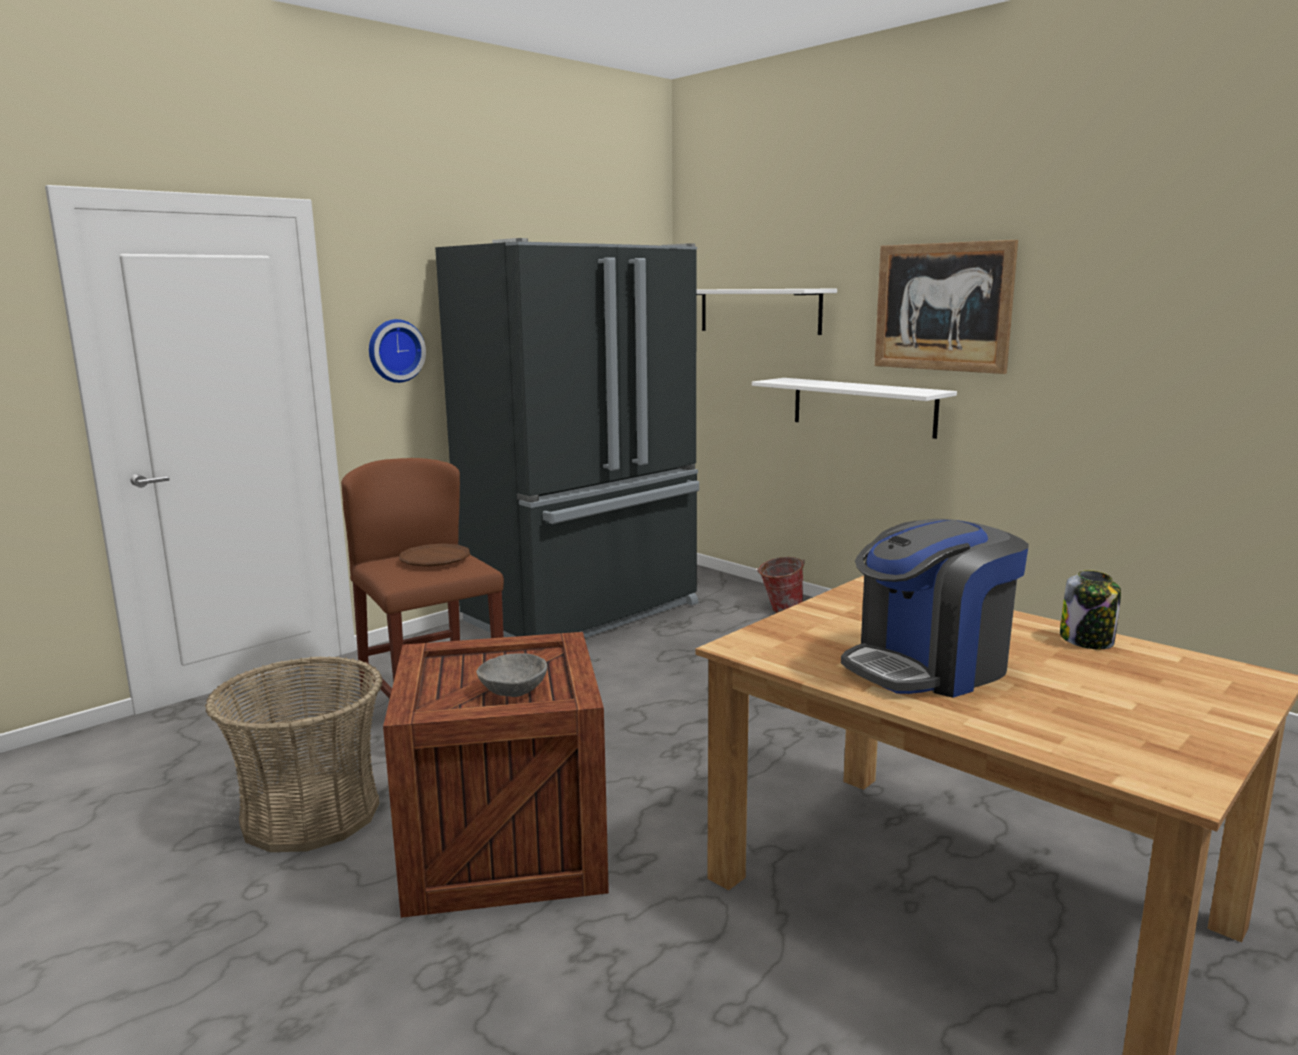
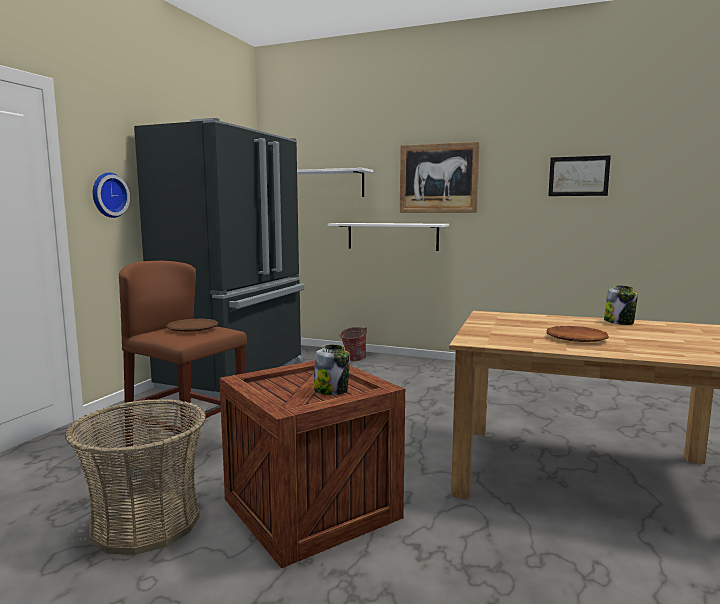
camera: 25 degrees left, 5 degrees down
(514, 690) = (331, 390): grey bowl -> jar
(929, 667) = (576, 338): coffee machine -> brown plate
(1208, 311) = (578, 176): none -> picture

